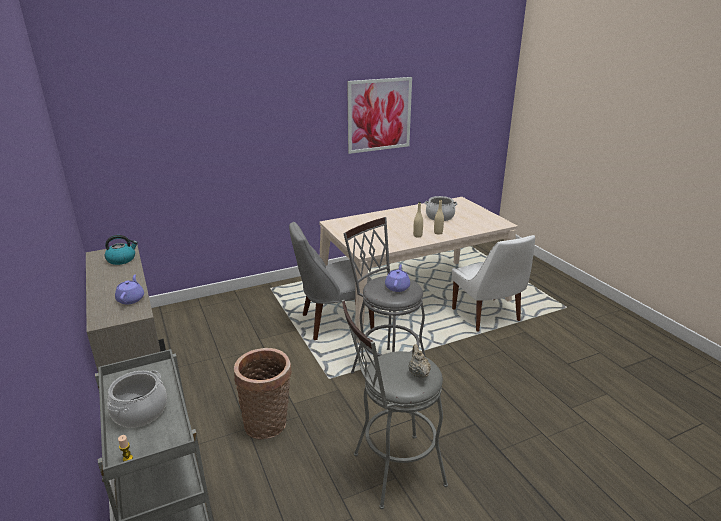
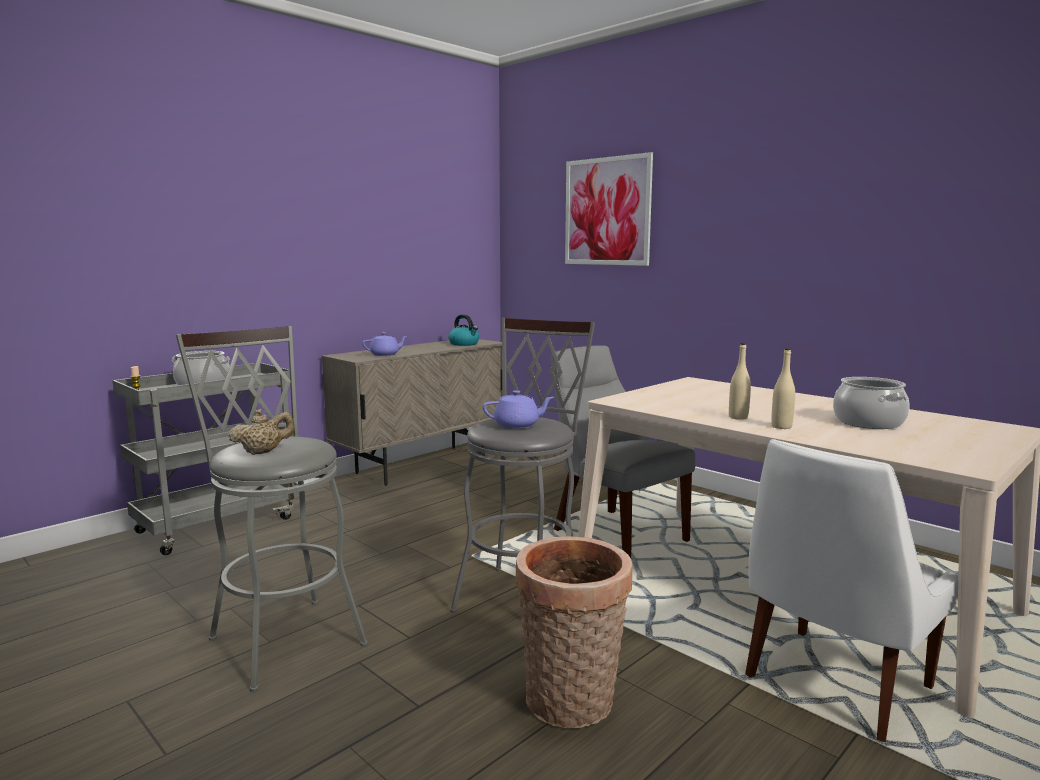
camera: 70 degrees right, 15 degrees down
(268, 424) = (360, 539): basket -> basket (571, 705)
(379, 115) = (901, 222): picture -> picture (607, 211)

